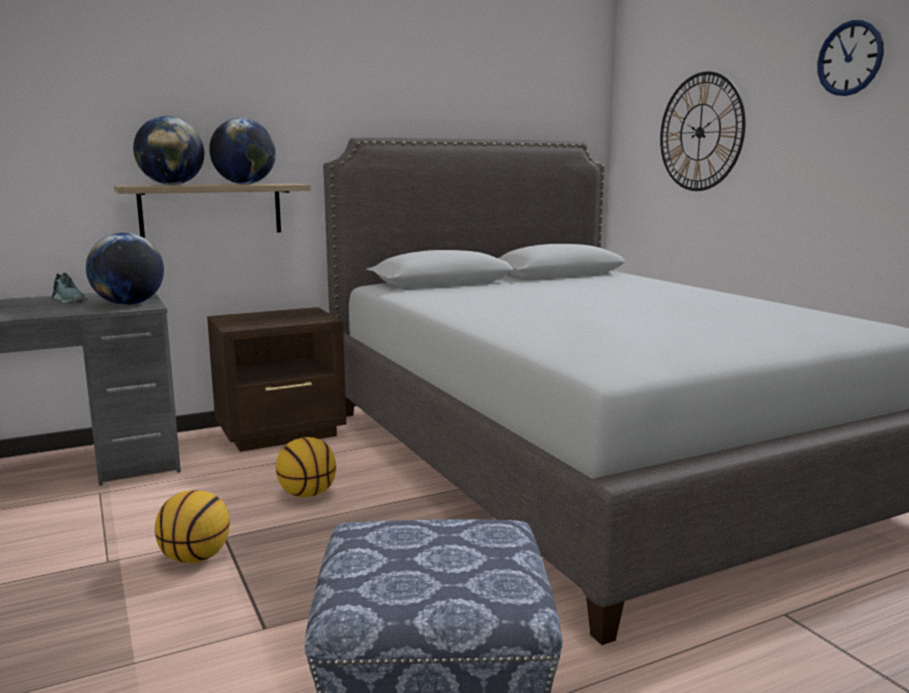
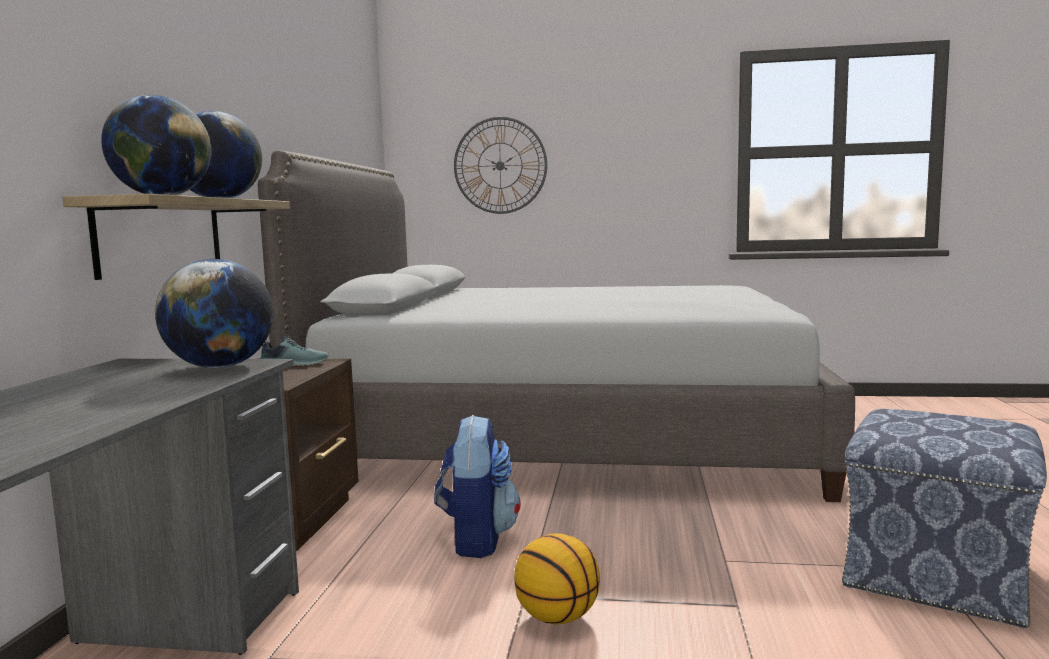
camera: 55 degrees left, 5 degrees down
(70, 300) = (93, 383): shoe -> shoe (294, 364)
(307, 494) = (477, 539): basketball -> backpack
(850, 58) = (633, 116): wall clock -> none

